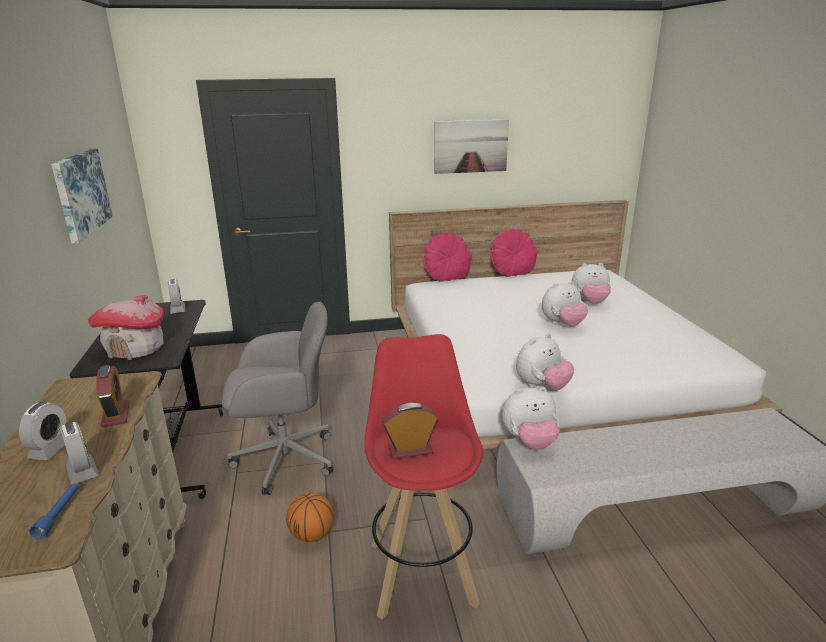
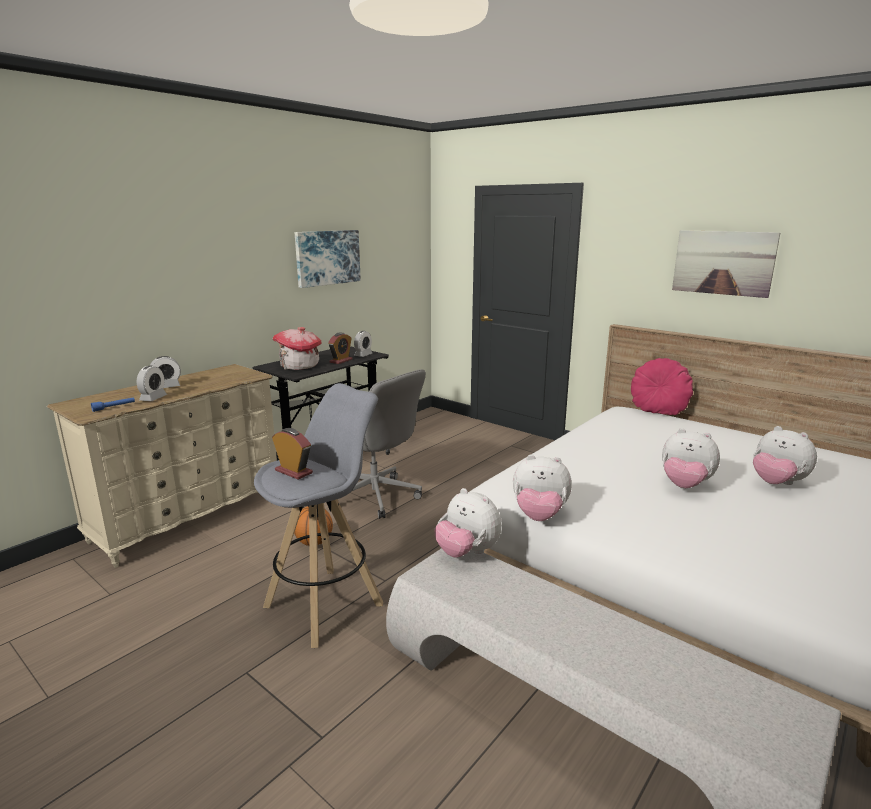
camera: 50 degrees right, 5 degrees down
(116, 415) = (213, 384): alarm clock -> alarm clock (341, 361)
(422, 570) = (327, 604): red stool -> grey stool
(512, 274) = (746, 430): pink pillow -> none

